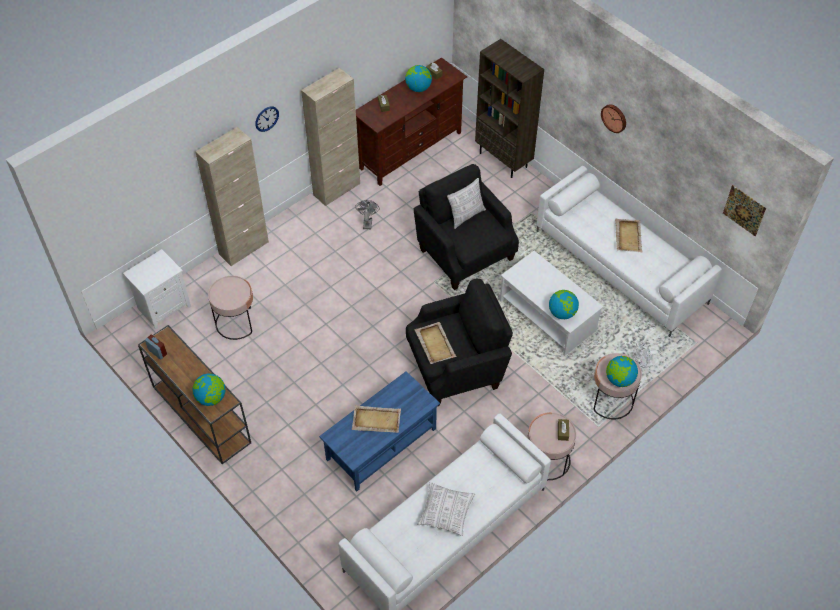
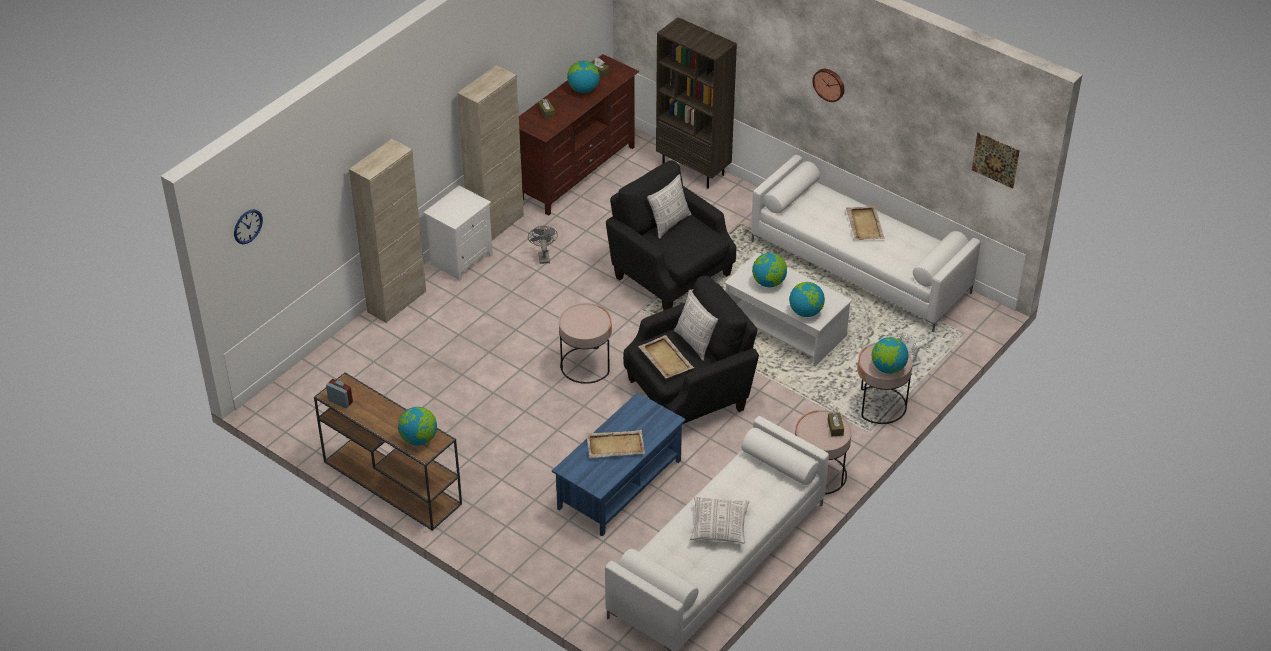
camera: 10 degrees left, 10 degrees down
(164, 307) = (314, 376): white nightstand -> white nightstand (461, 259)
(236, 322) = (409, 381): pink side table -> pink side table (586, 365)
(266, 118) = (421, 130): wall clock -> wall clock (247, 226)
(462, 332) = (695, 343): none -> pillow
(537, 281) = (768, 283): none -> globe

